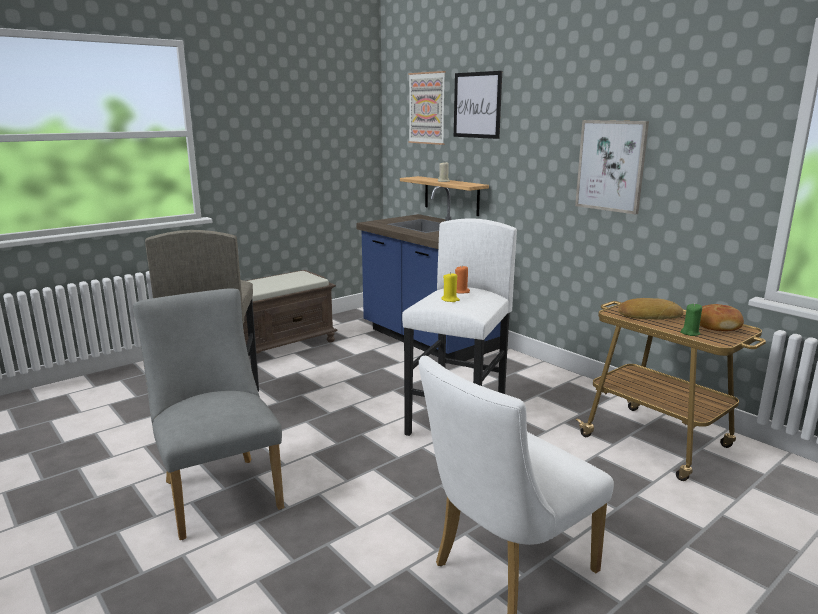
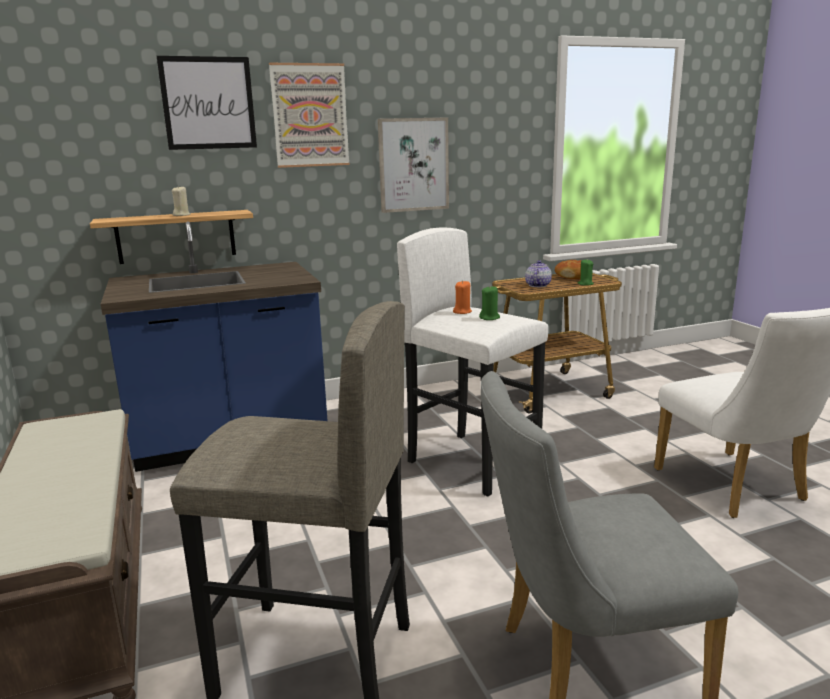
camera: 70 degrees left, 0 degrees up
(427, 108) = (96, 109): picture -> picture (310, 115)
(450, 300) = (489, 318): yellow candle -> green candle
(648, 315) = (537, 285): bread -> teapot

